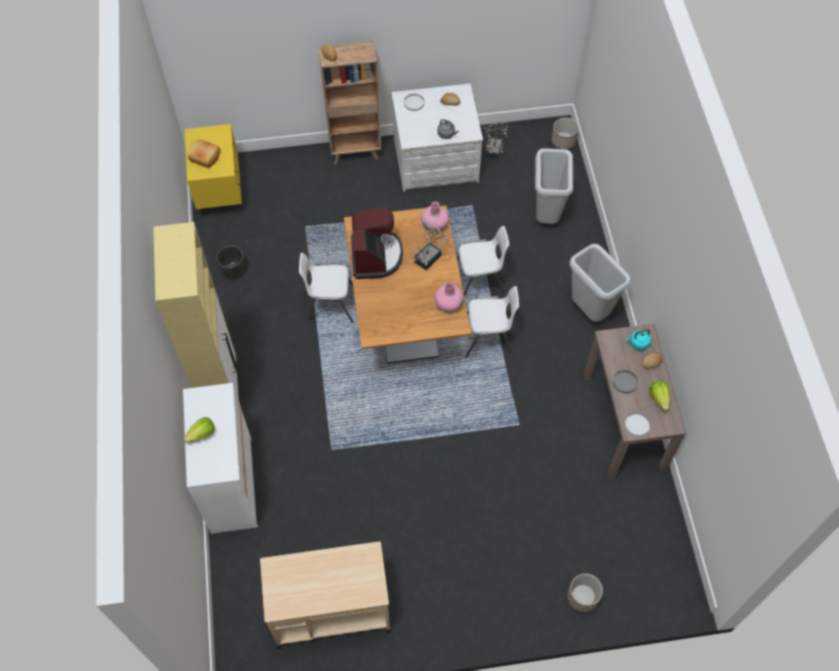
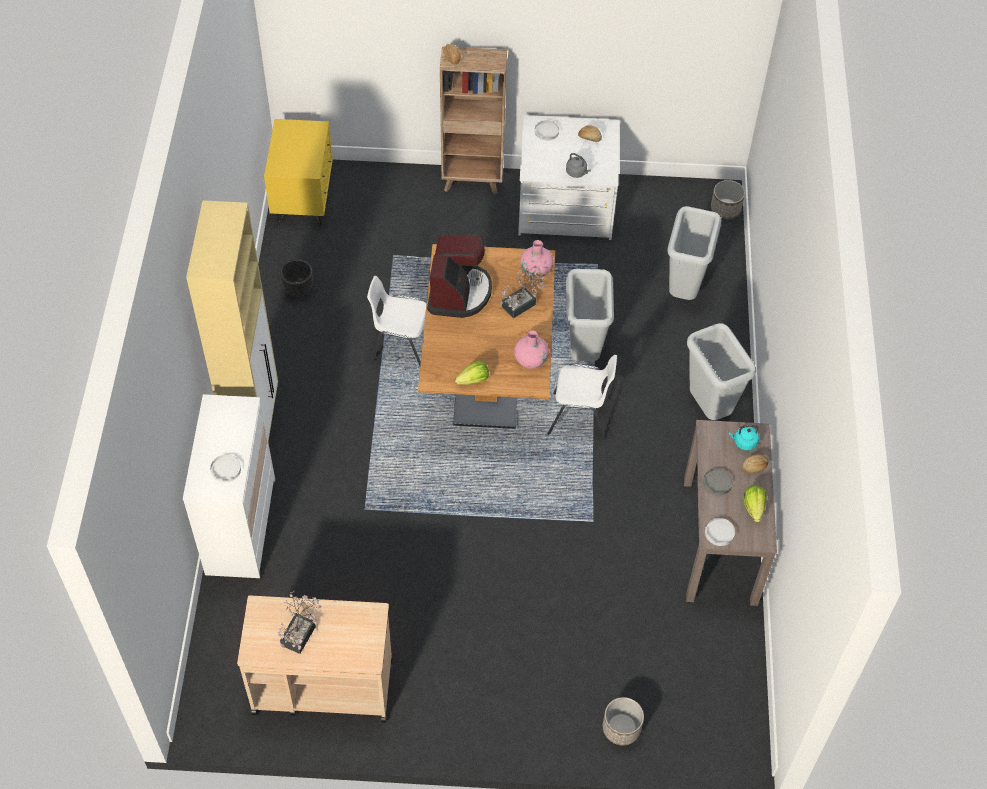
camera: 10 degrees right, 5 degrees down
(202, 434) = (212, 446): lettuce -> lettuce (473, 380)
(204, 158) = (290, 154): bread -> none
(218, 453) = (226, 469): none -> white plate
(479, 281) = (584, 352): white chair -> grey trash can
(495, 148) = (640, 203): potted plant -> potted plant (301, 632)

